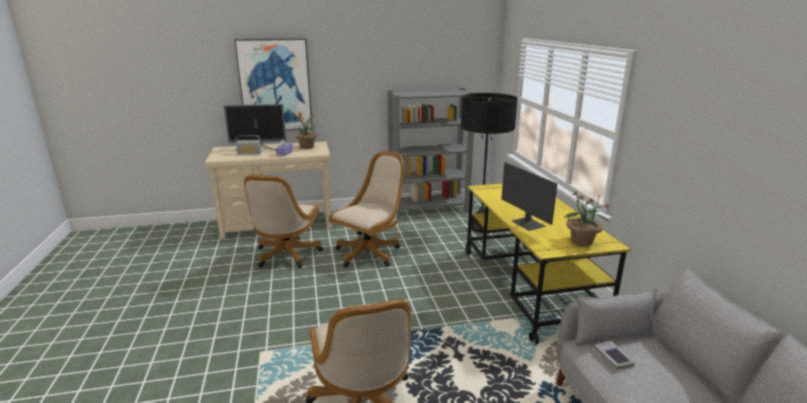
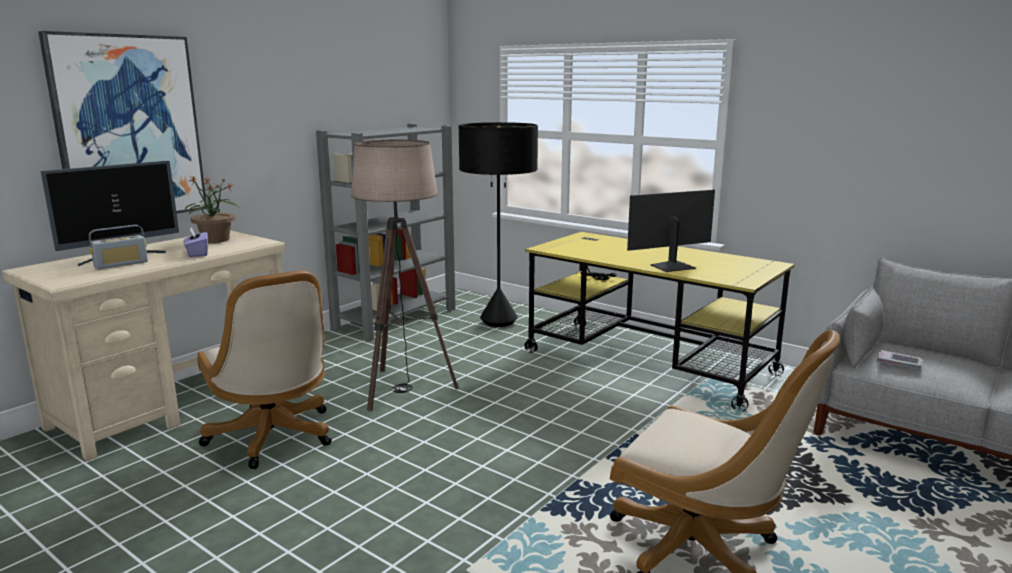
camera: 40 degrees left, 5 degrees down
(371, 251) = (403, 389): office chair -> floor lamp
(527, 224) = (672, 266): monitor -> monitor turned 135 degrees clockwise
(582, 242) = (750, 268): potted plant -> none

